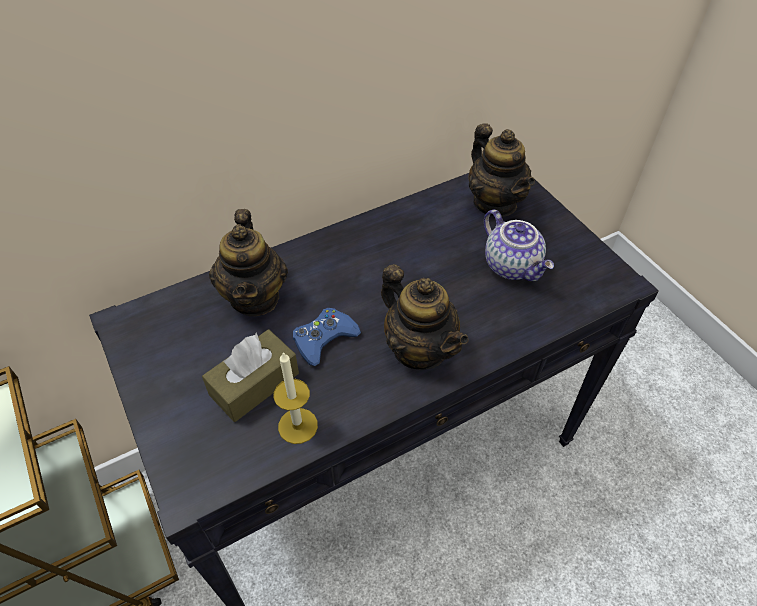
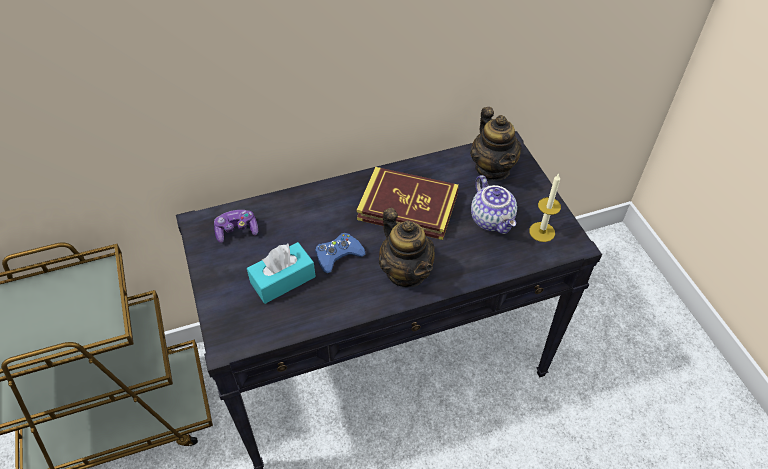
camera: 10 degrees right, 0 degrees up
(178, 325) = (237, 231): none -> game controller
(254, 384) = (283, 280): brown tissue box -> turquoise tissue box
(255, 297) = (294, 218): teapot -> none
(298, 426) = (307, 312): candle -> candle (542, 232)
(401, 263) = (407, 207): none -> book

